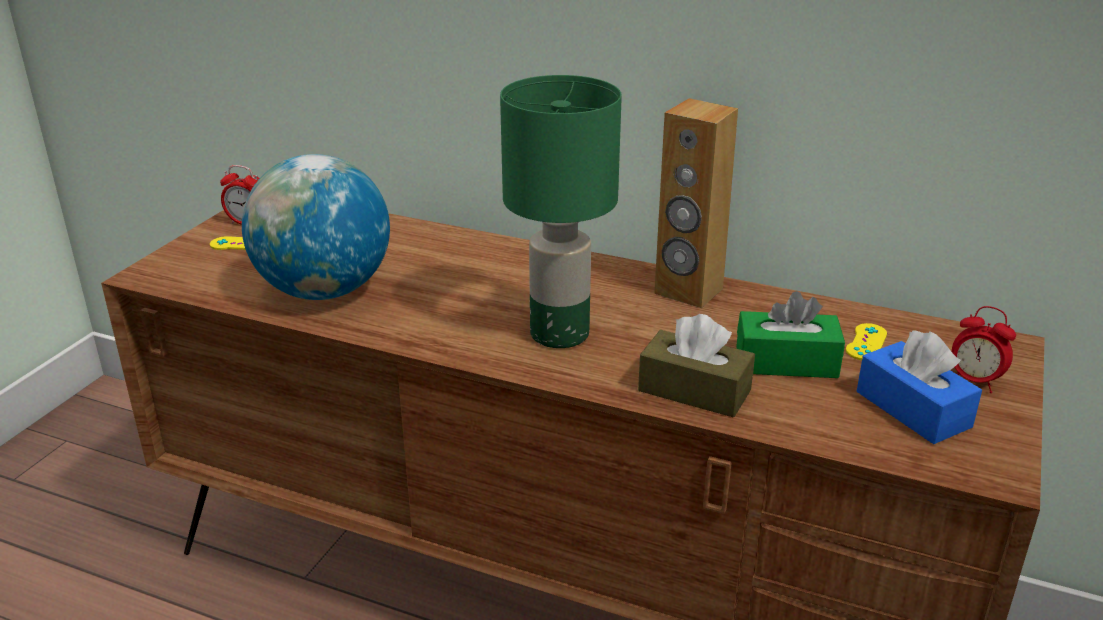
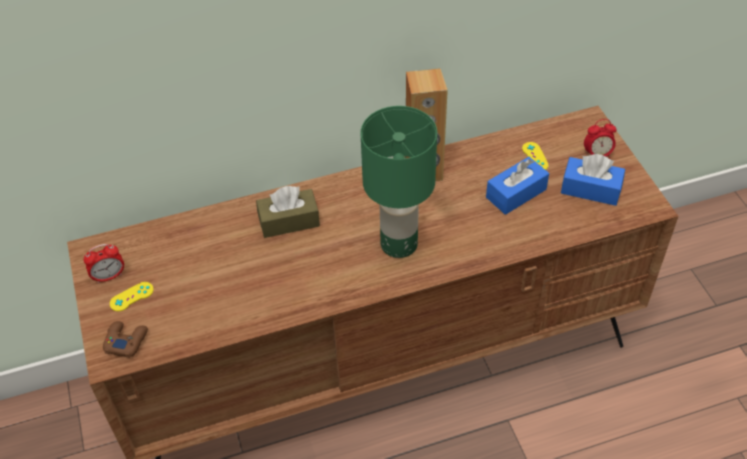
camera: 40 degrees left, 20 degrees up
(180, 270) = (126, 341): none -> brown game controller
(324, 291) = (238, 298): globe -> none
(694, 390) = (498, 239): brown tissue box -> brown tissue box (289, 221)
(786, 362) = (516, 193): green tissue box -> blue tissue box

